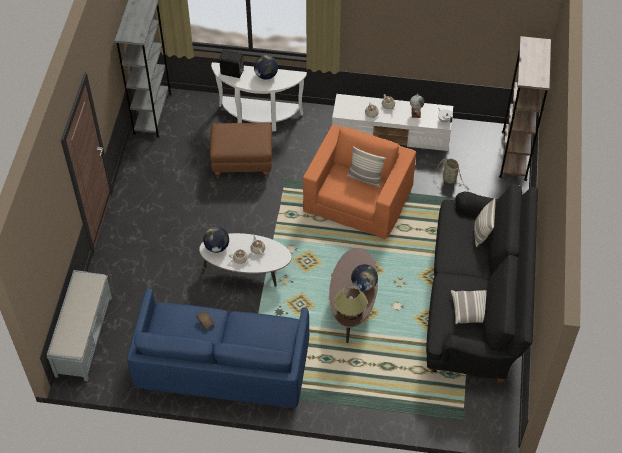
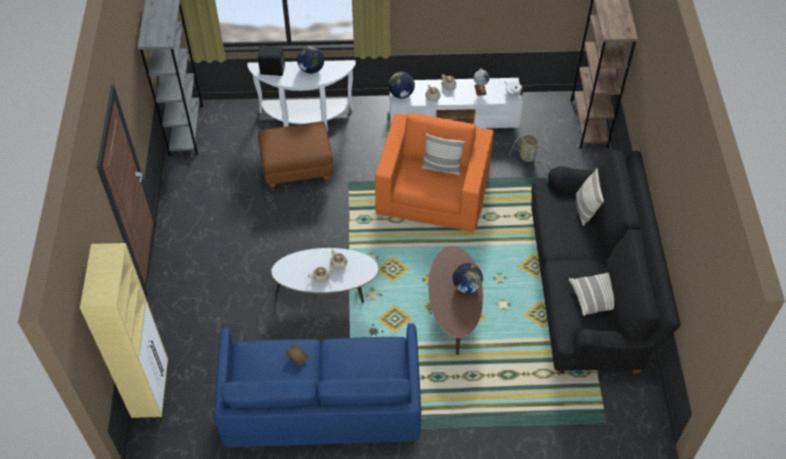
camera: 10 degrees left, 0 degrees up
(84, 335) = (152, 393): grey bench -> beige cabinet
(217, 247) = (291, 268): globe -> globe (401, 94)
(350, 311) = (458, 319): table lamp -> none

